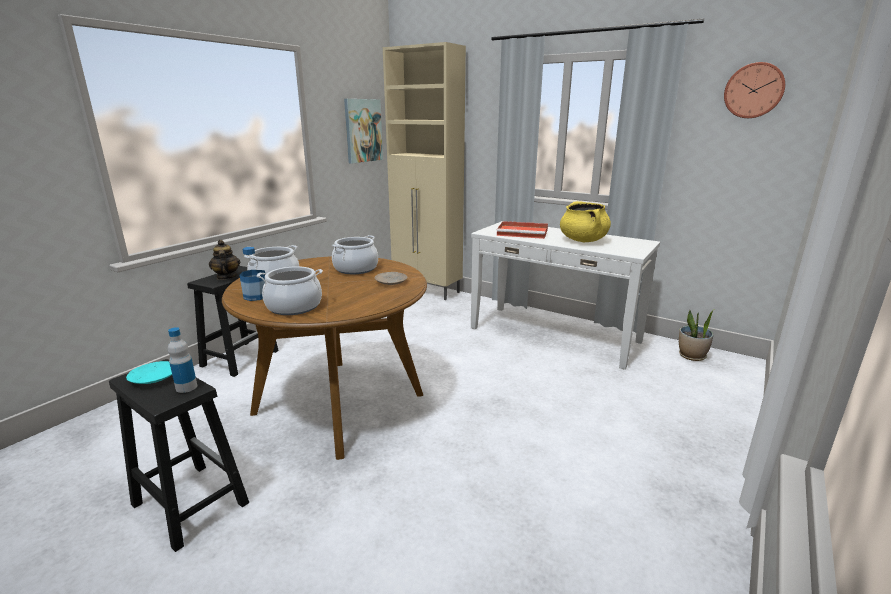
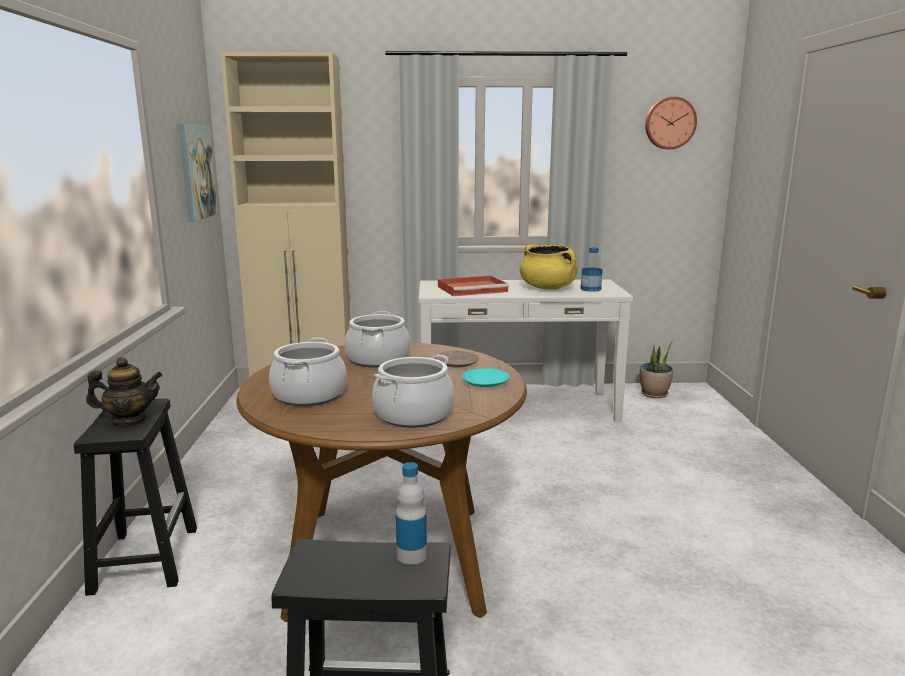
camera: 35 degrees left, 5 degrees down
(153, 377) = (336, 564): turquoise plate -> turquoise plate (485, 383)
(226, 277) = (130, 420): teapot -> teapot turned 135 degrees clockwise
(256, 296) = (330, 417): bottle -> bottle (590, 289)

